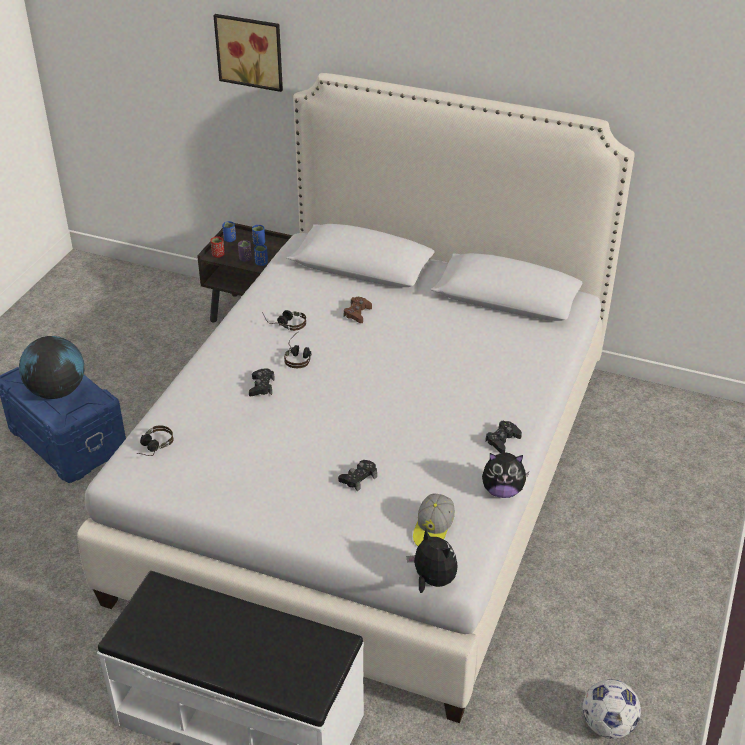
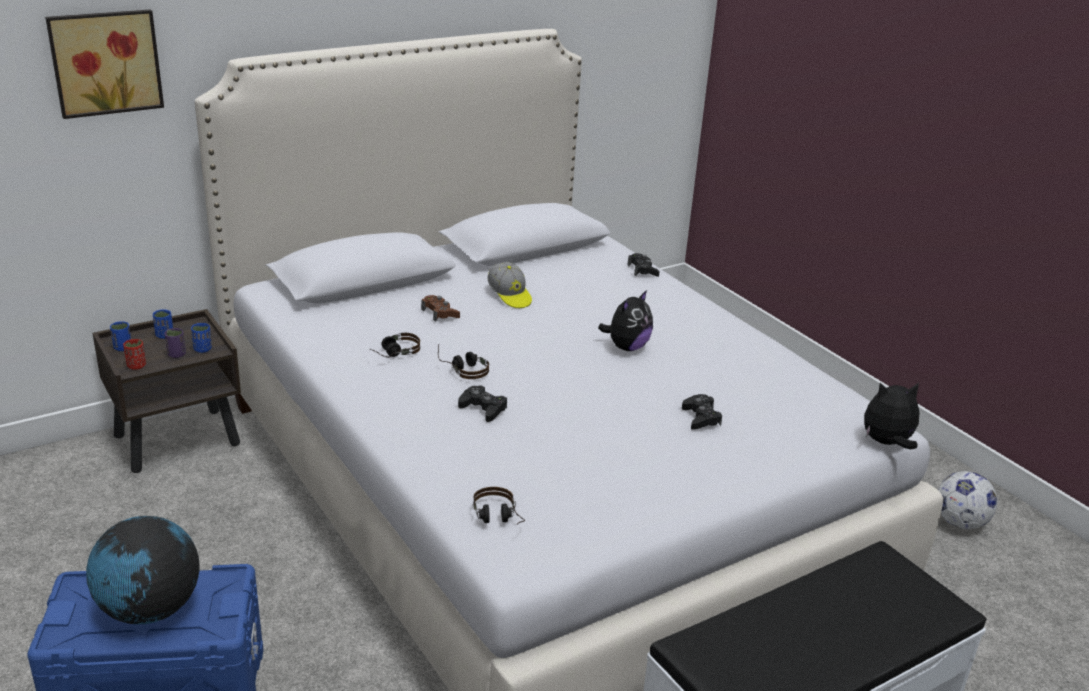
camera: 55 degrees left, 10 degrees down
(433, 529) = (816, 412): cap -> cap (509, 296)
(502, 440) = (726, 331): black game controller -> black game controller (642, 270)
(502, 491) = (794, 360): plush toy -> plush toy (627, 347)

